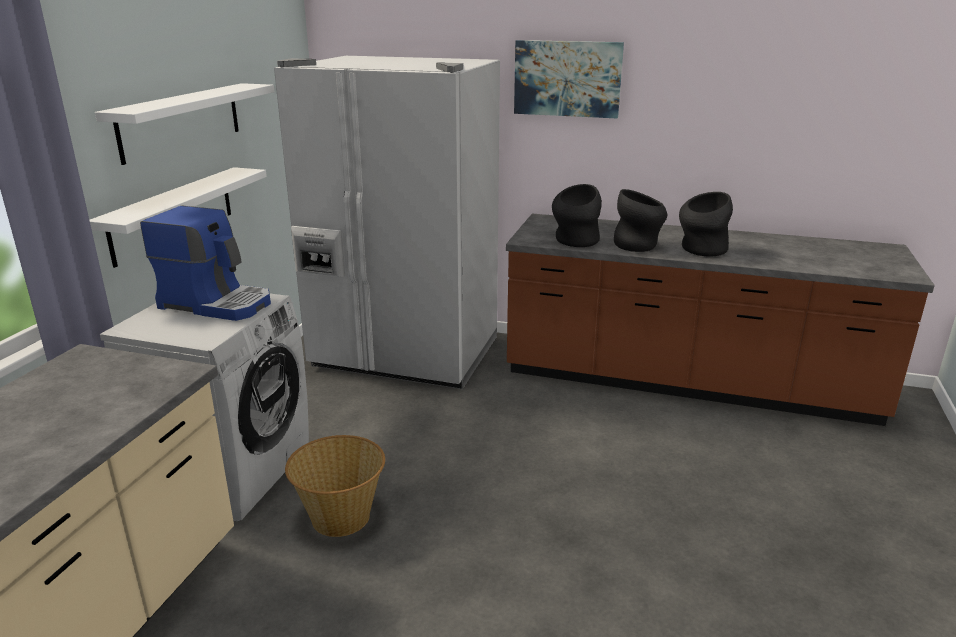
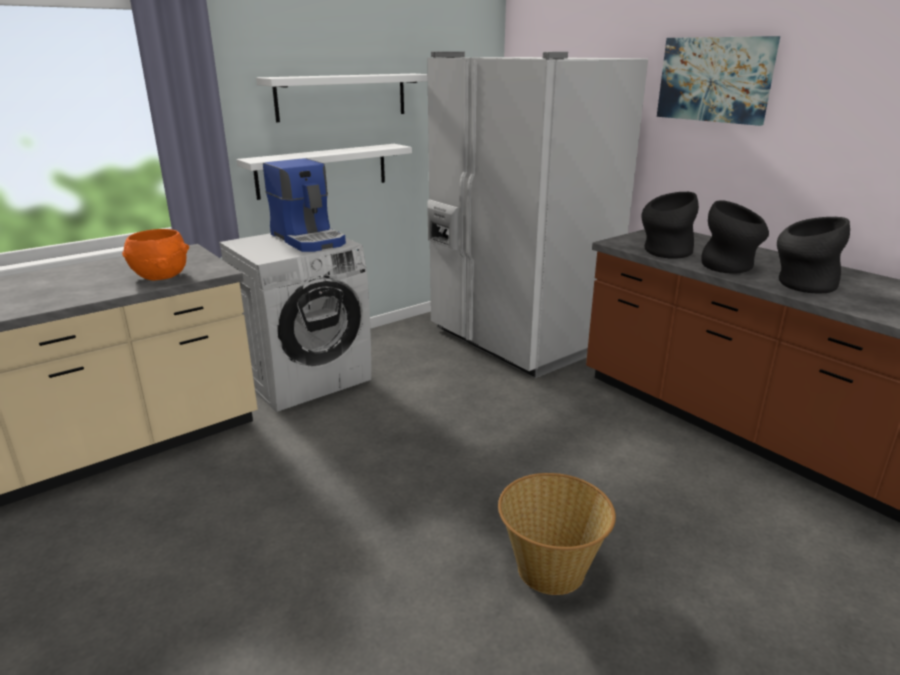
camera: 35 degrees right, 0 degrees up
(120, 400) = (161, 277): none -> orange bowl
(341, 518) = (340, 436): basket -> basket (550, 570)

